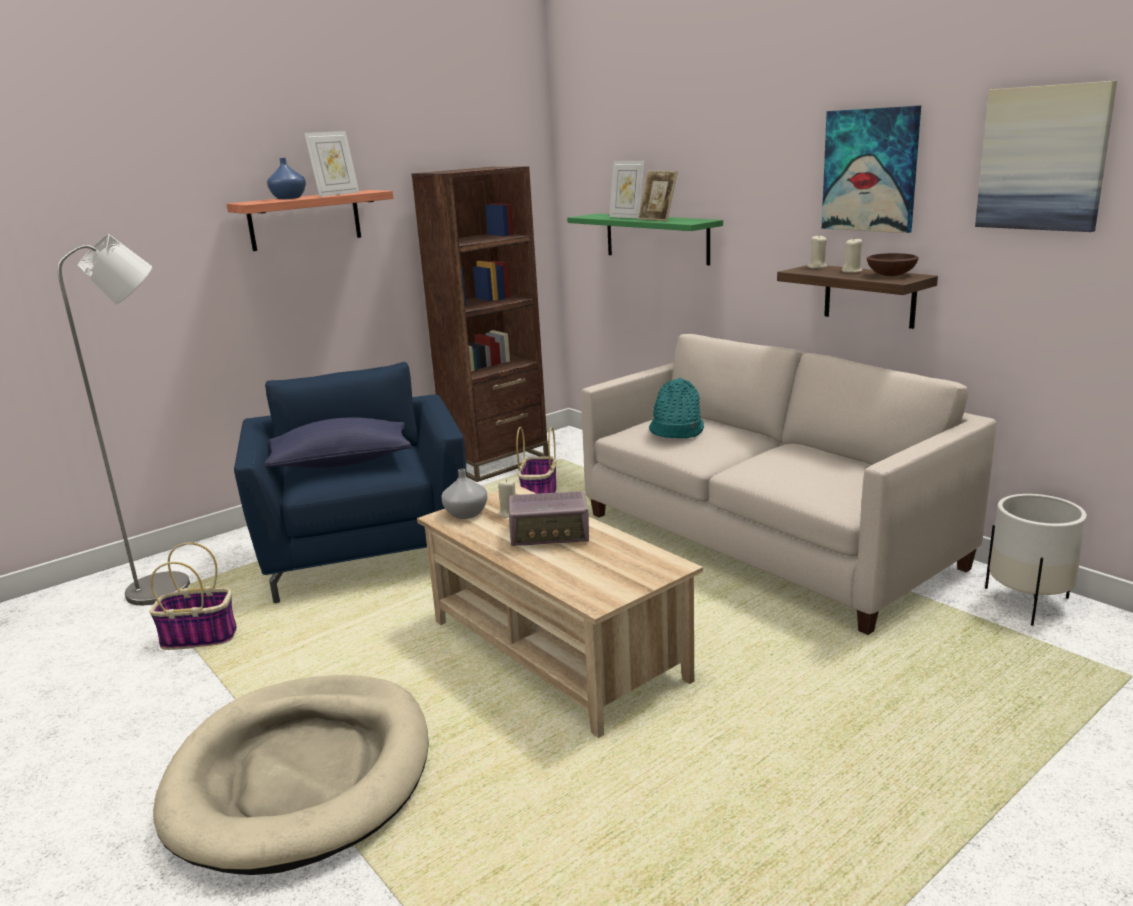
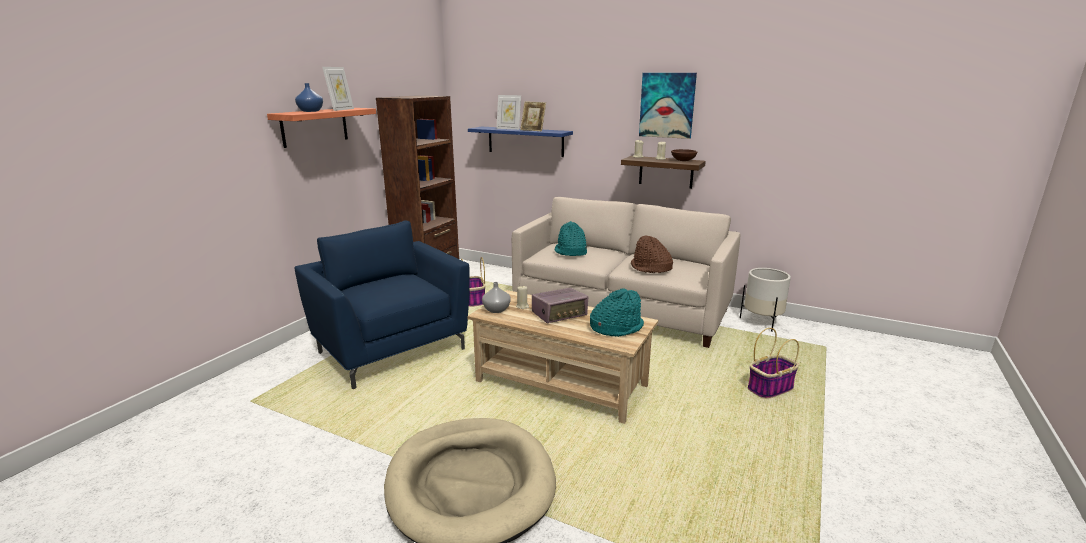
camera: 25 degrees left, 0 degrees up
(171, 586) = (258, 392): grey floor lamp -> none
(201, 637) = (316, 420): basket -> basket (770, 388)
(341, 463) = (383, 289): blue pillow -> none
(616, 569) = (616, 327): none -> turquoise hat
(656, 238) = (525, 141): green shelf -> blue shelf
(785, 472) = (650, 268): none -> brown hat
(1043, 158) = (761, 102): picture -> none

